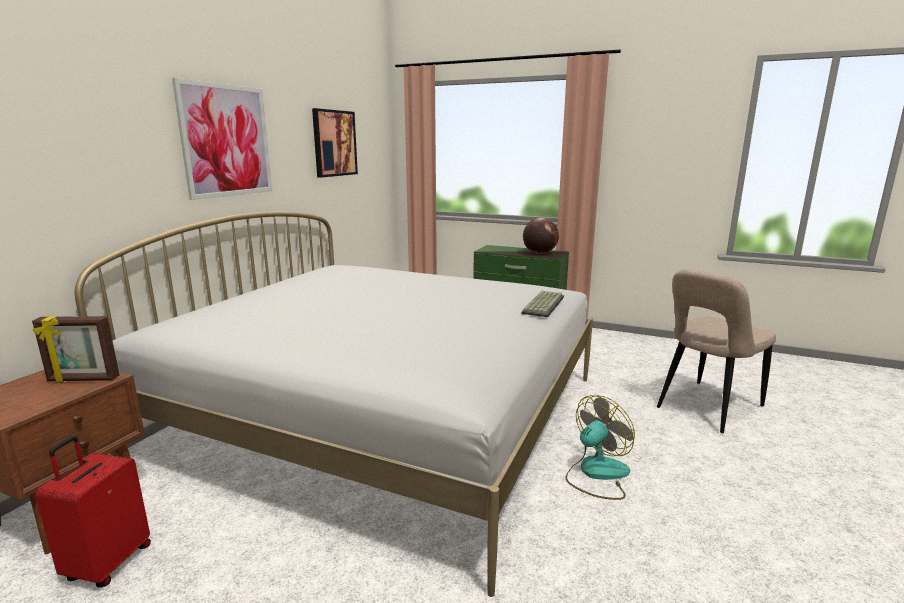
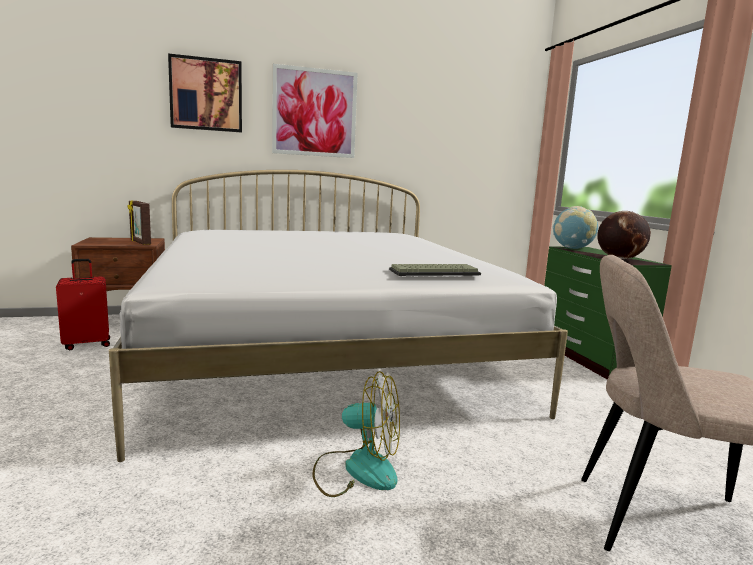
camera: 50 degrees right, 5 degrees down
(334, 143) = (443, 125): picture -> picture (206, 94)
(491, 250) = (572, 248): none -> globe

